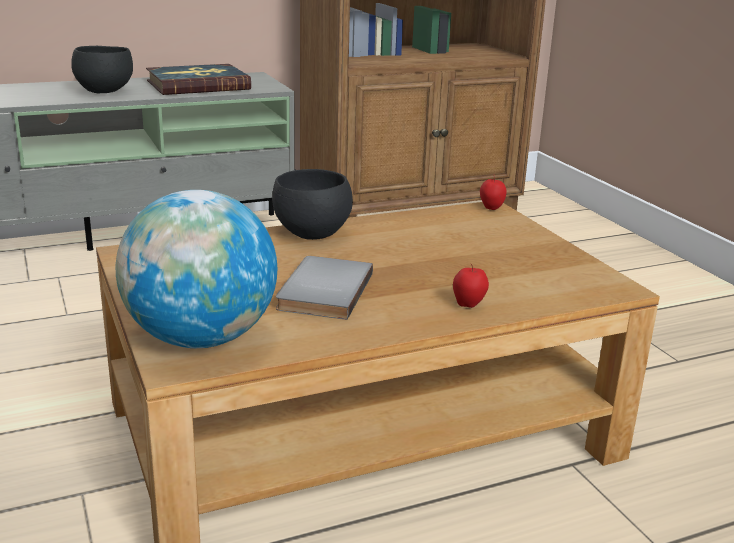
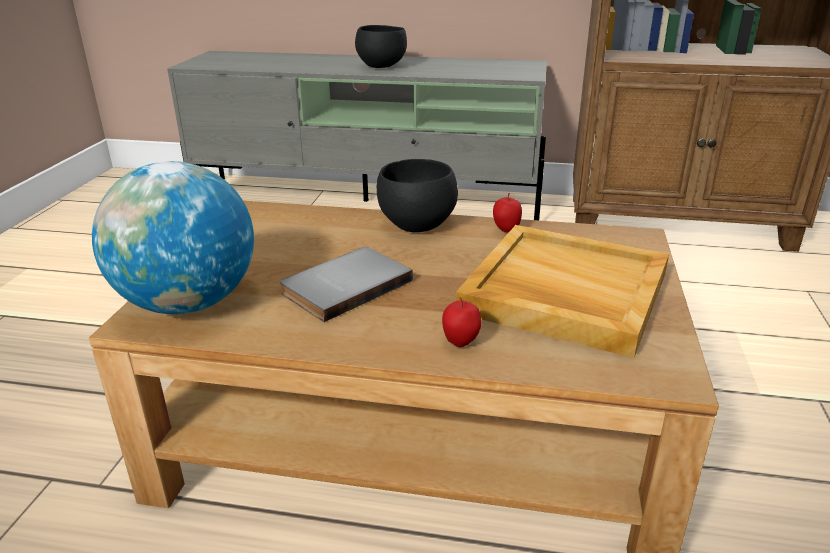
camera: 35 degrees right, 5 degrees up
(198, 85) = (466, 67): book -> none
(490, 256) = (563, 292): none -> beige tray
(491, 208) = (639, 237): apple -> apple (506, 230)

